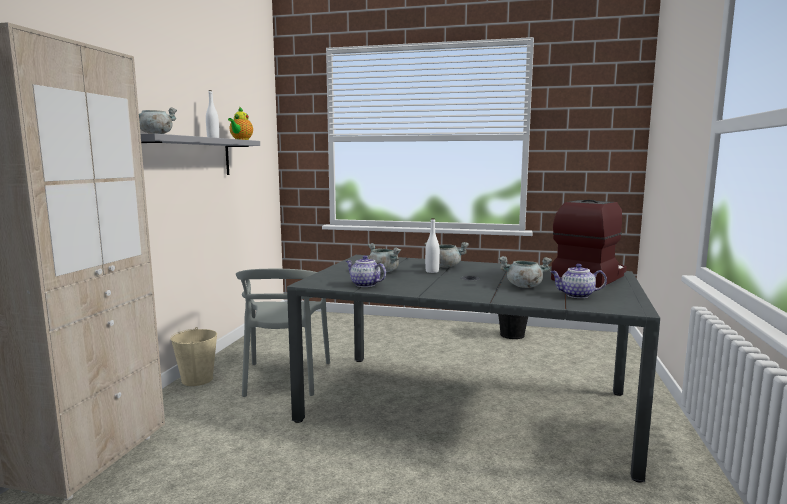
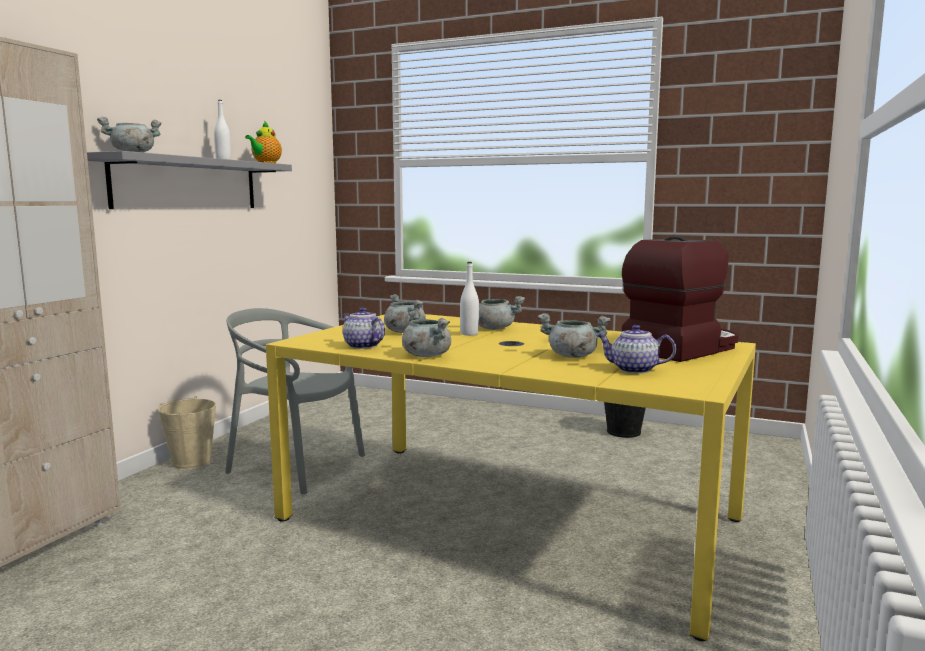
camera: 10 degrees right, 0 degrees up
(285, 378) = (296, 466): grey chair -> grey chair turned 105 degrees clockwise
(420, 290) = (426, 355): none -> grey cooking pot
(466, 406) = (508, 519): grey dining table -> yellow dining table

